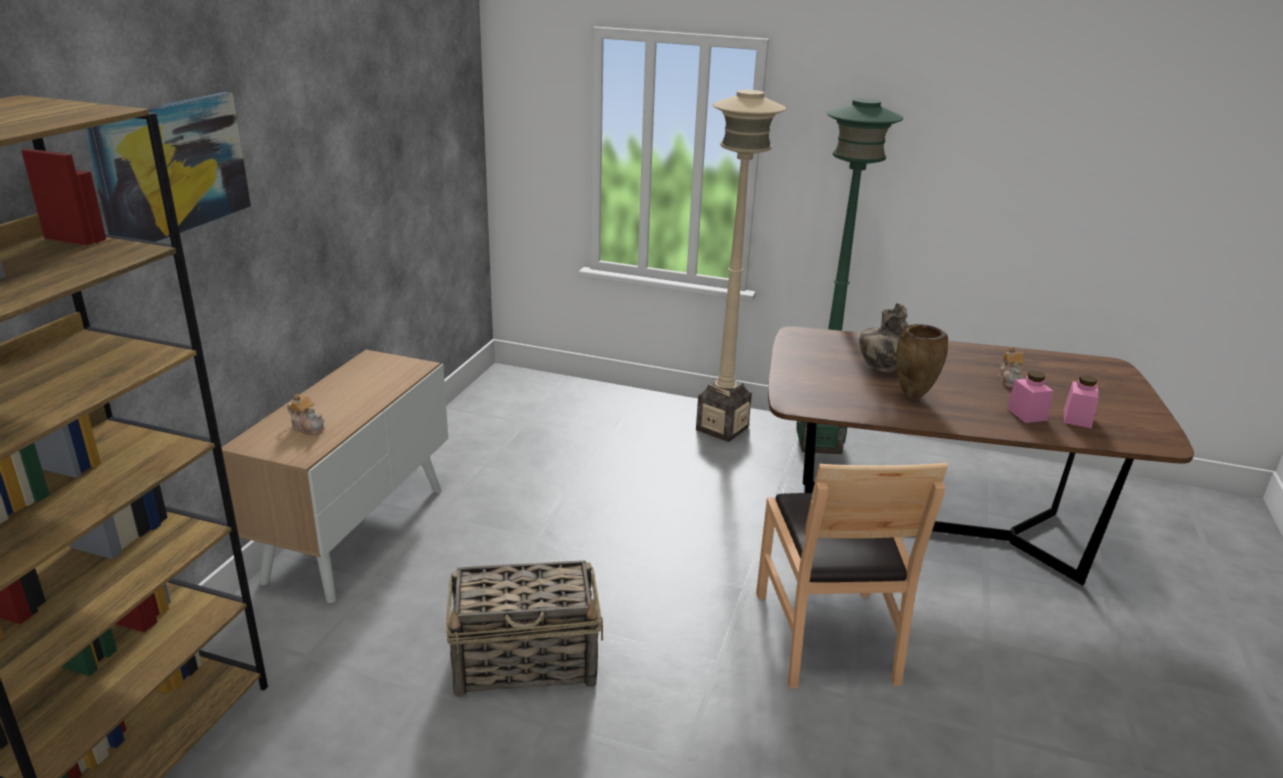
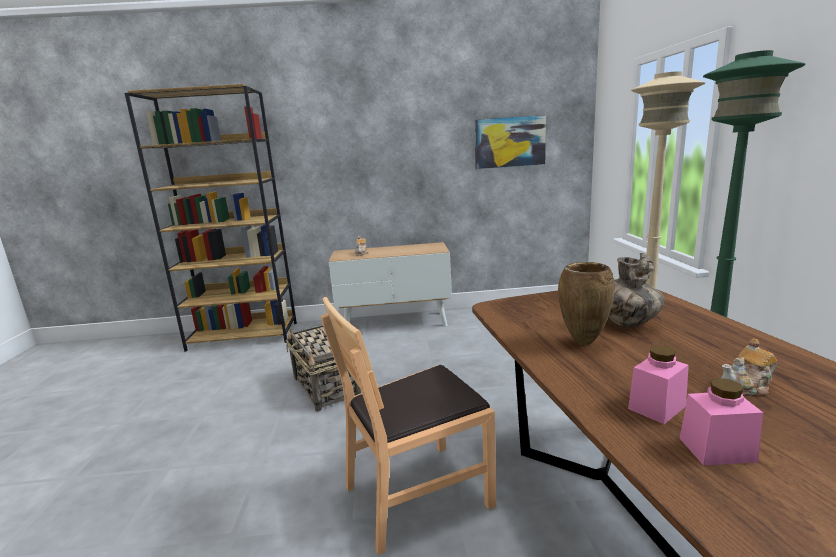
camera: 70 degrees right, 10 degrees down
(172, 168) = (326, 127): picture -> picture (509, 142)

